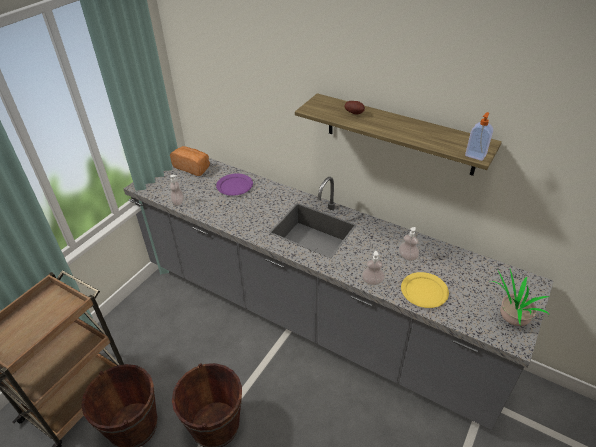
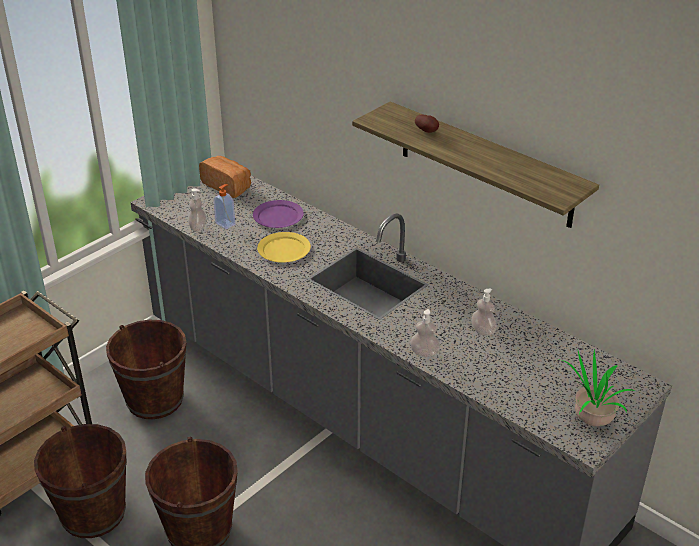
camera: 10 degrees right, 5 degrees down
(163, 324) = (155, 399): none -> brown bucket
(424, 291) = (488, 373): yellow plate -> yellow plate (284, 249)
(475, 155) = (555, 196): soap dispenser -> soap dispenser (226, 223)

